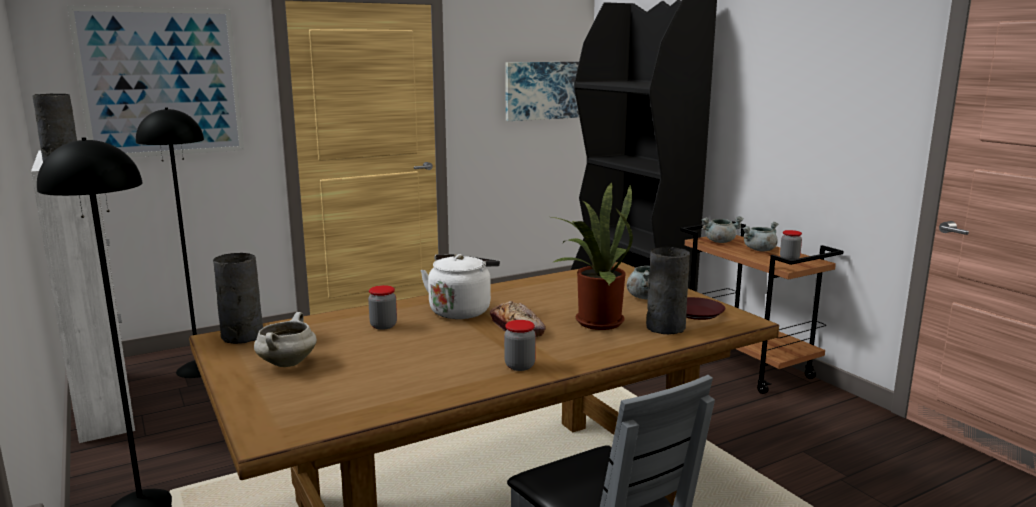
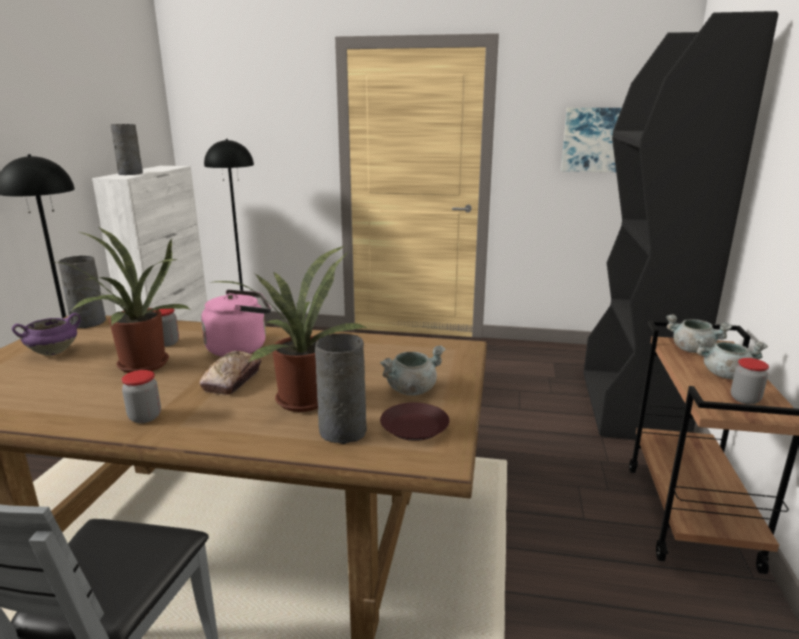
camera: 40 degrees right, 5 degrees up
(161, 83) = (253, 120): picture -> none
(287, 363) = (54, 352): white cooking pot -> purple cooking pot
(413, 345) = (139, 367): none -> potted plant
(461, 310) = (241, 348): white kettle -> pink kettle

